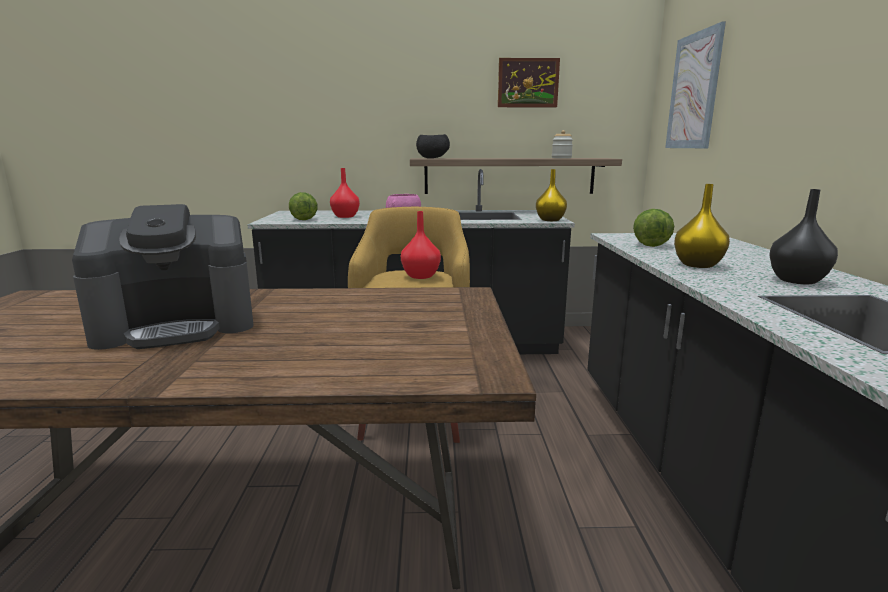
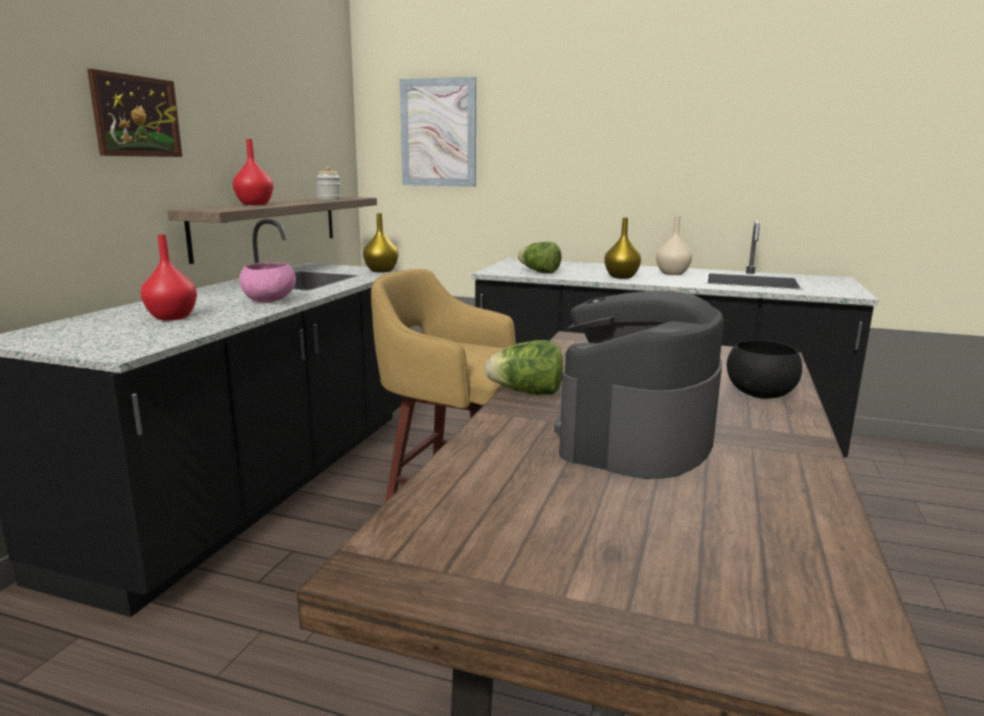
camera: 70 degrees left, 0 degrees up
(178, 325) = (635, 437): coffee machine -> coffee machine turned 150 degrees counterclockwise
(303, 219) = (140, 335): lettuce -> lettuce (527, 393)
(421, 276) = (467, 348): red vase -> red vase (255, 204)
(433, 158) = (217, 208): black bowl -> black bowl (760, 394)
(528, 83) = (271, 105): picture -> picture (137, 116)
(797, 280) = (671, 273): black vase -> beige vase

